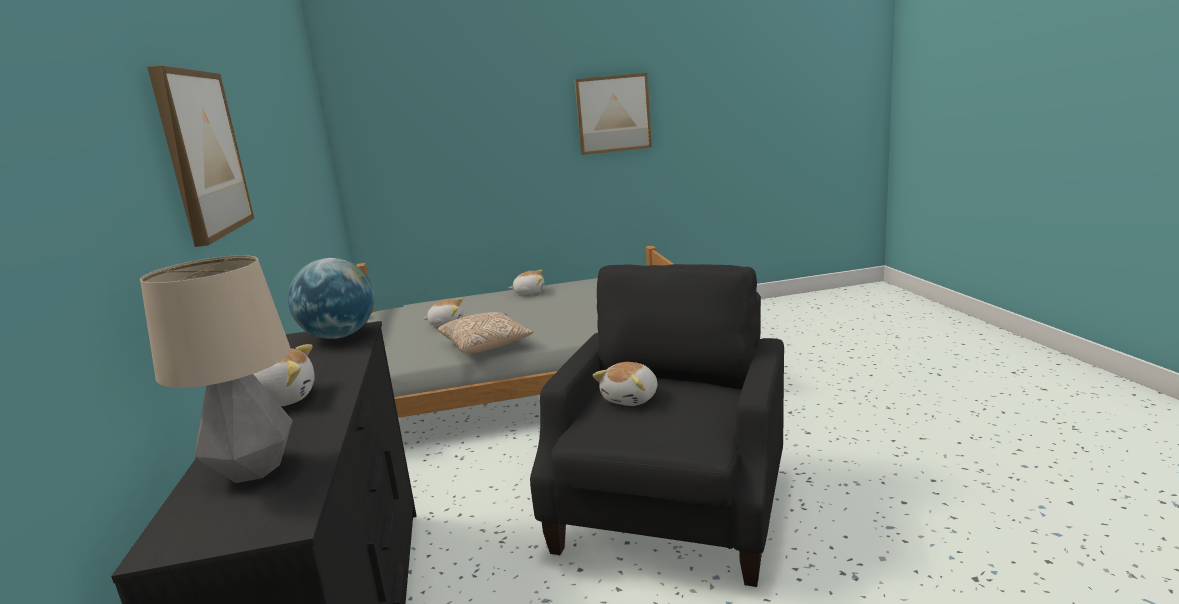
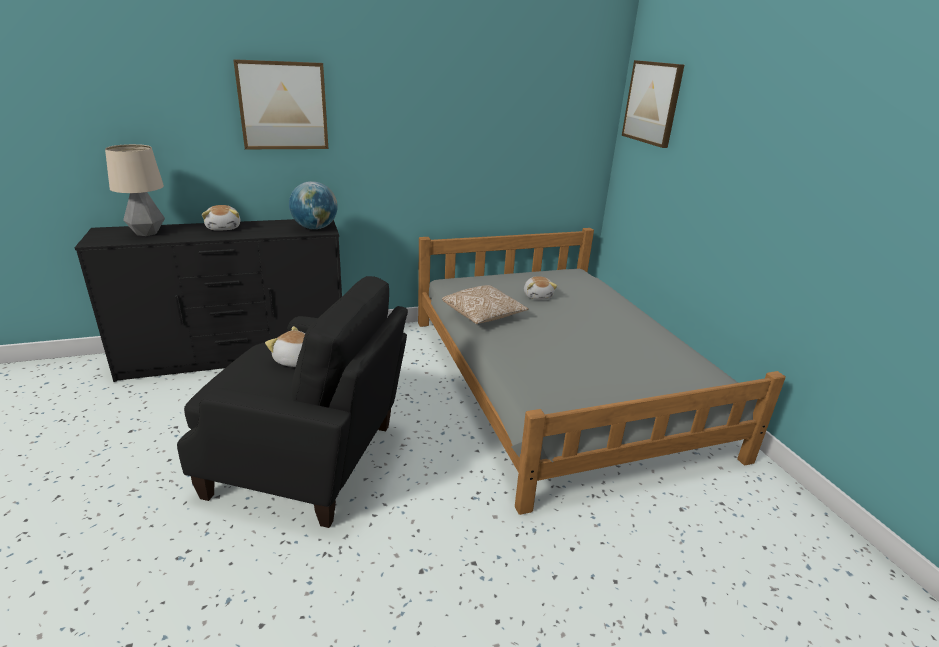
camera: 80 degrees right, 10 degrees up
(529, 292) = (634, 324): plush toy -> none
(613, 114) = (835, 181): picture -> picture (652, 103)

